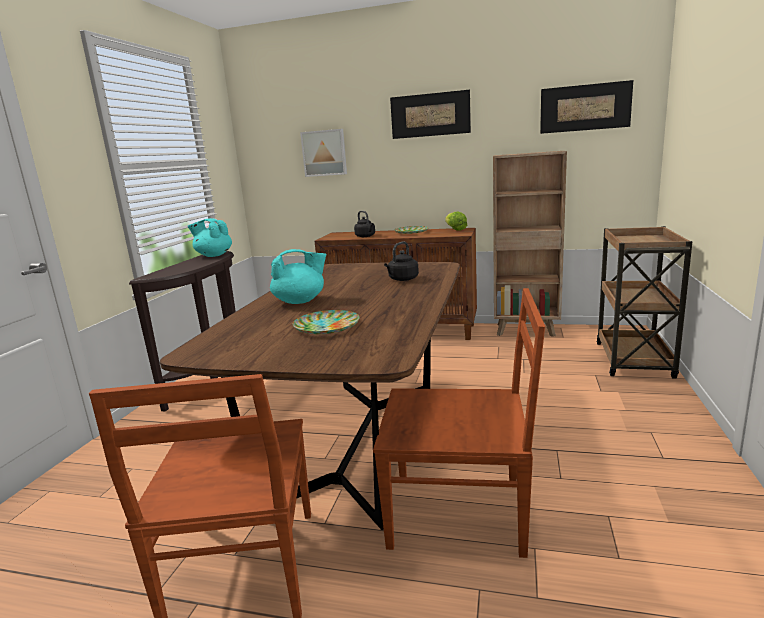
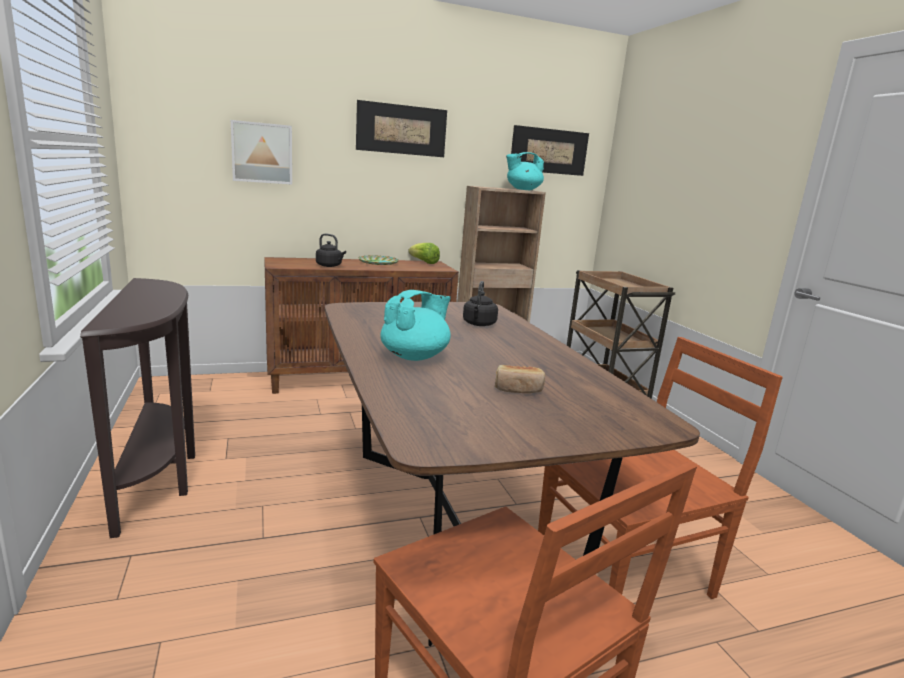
camera: 35 degrees left, 0 degrees up
(213, 255) = (155, 287): turquoise teapot -> turquoise teapot (523, 189)
(326, 326) = (518, 389): plate -> bread

